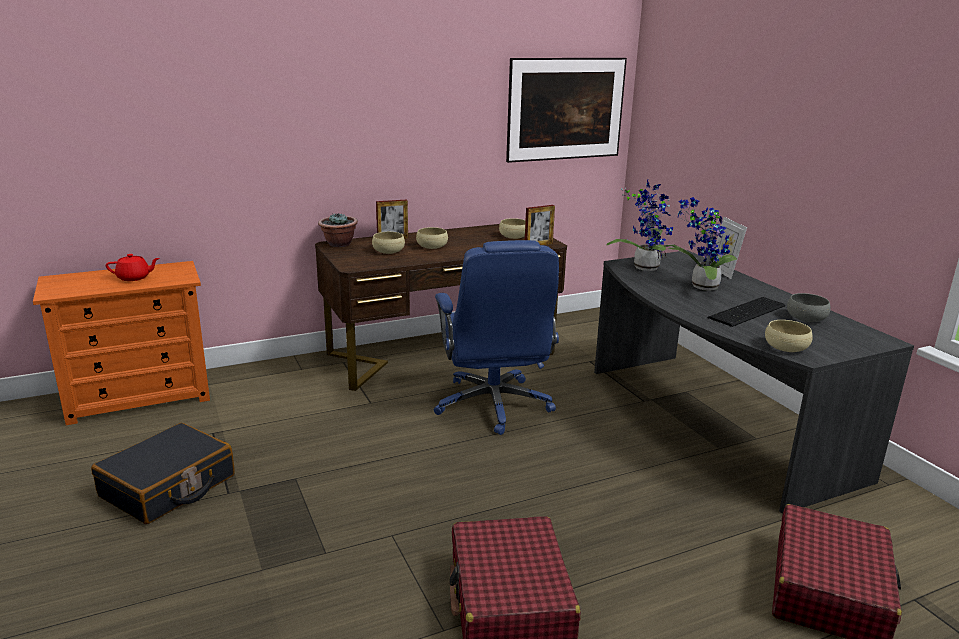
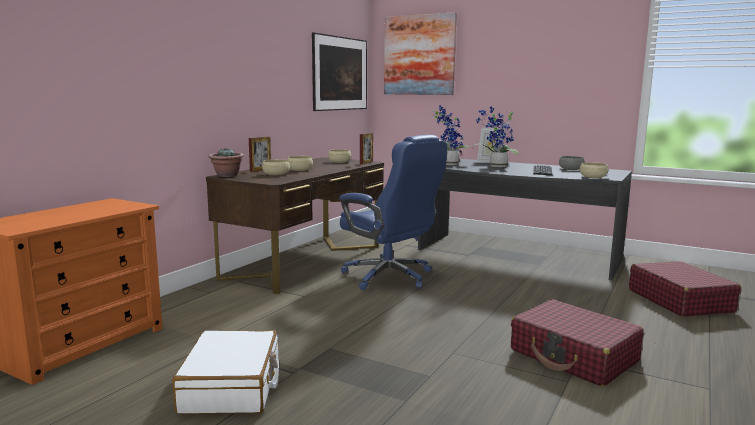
camera: 35 degrees left, 10 degrees down
(134, 278) = (83, 211): red teapot -> none
(168, 487) = (232, 386): black suitcase -> white suitcase
(685, 87) = (419, 55): none -> picture

